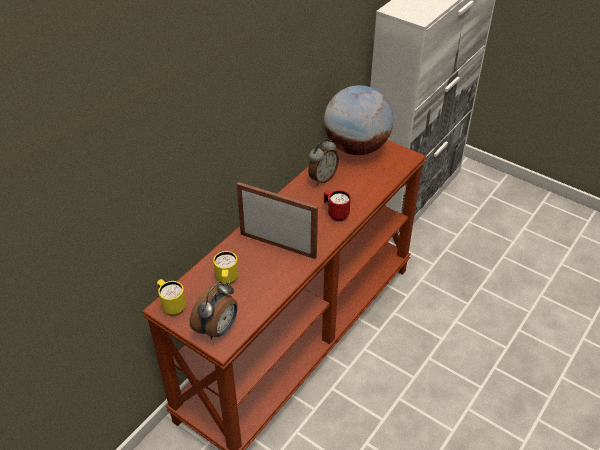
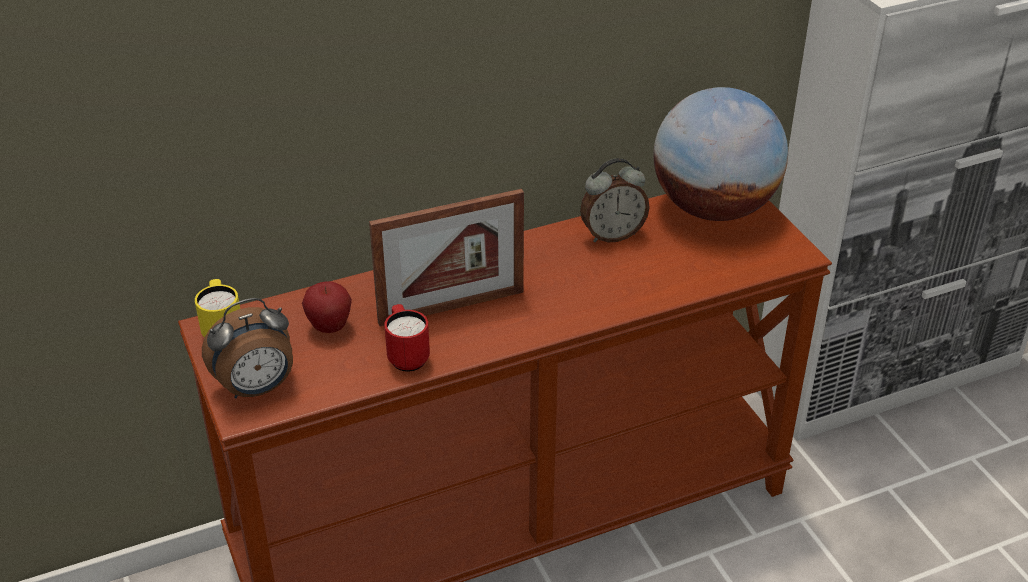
camera: 30 degrees right, 5 degrees down
(227, 281) = (329, 327): yellow mug -> apple
(278, 245) = (451, 307): picture frame -> picture frame turned 105 degrees clockwise
(335, 214) = (586, 295): red mug -> red mug (406, 356)

